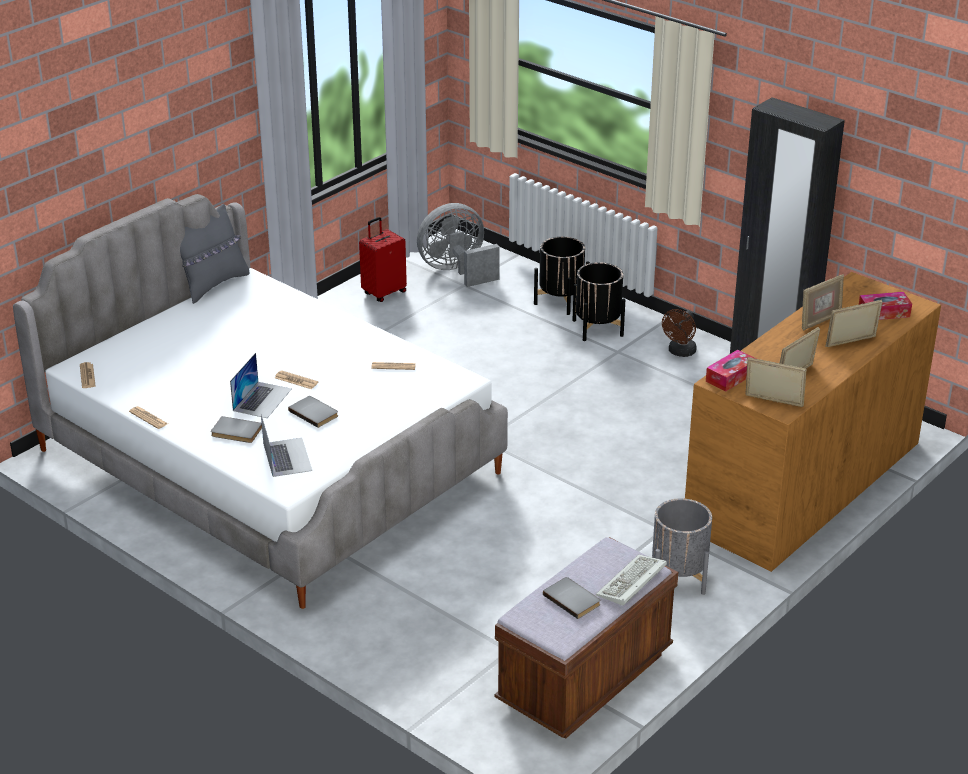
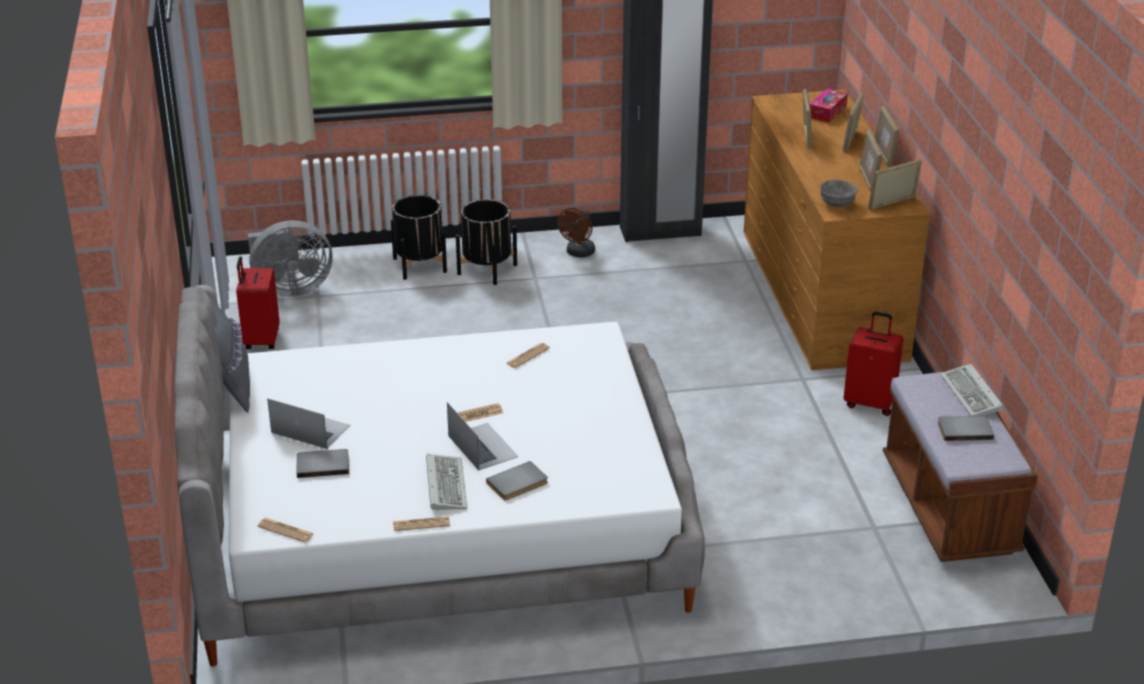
camera: 50 degrees left, 0 degrees up
(202, 406) = (444, 484): none -> keyboard
(287, 457) = (598, 473): laptop -> laptop (310, 429)
(315, 413) = (545, 428): grey book -> grey book (323, 464)
(457, 271) = (290, 289): grey fan -> grey fan turned 120 degrees counterclockwise
(678, 577) = (870, 403): grey planter -> red suitcase
(680, 352) = (578, 253): brown fan -> brown fan turned 45 degrees clockwise
(731, 377) = (836, 204): tissue box -> grey bowl
(852, 366) = (884, 156): none -> picture frame

